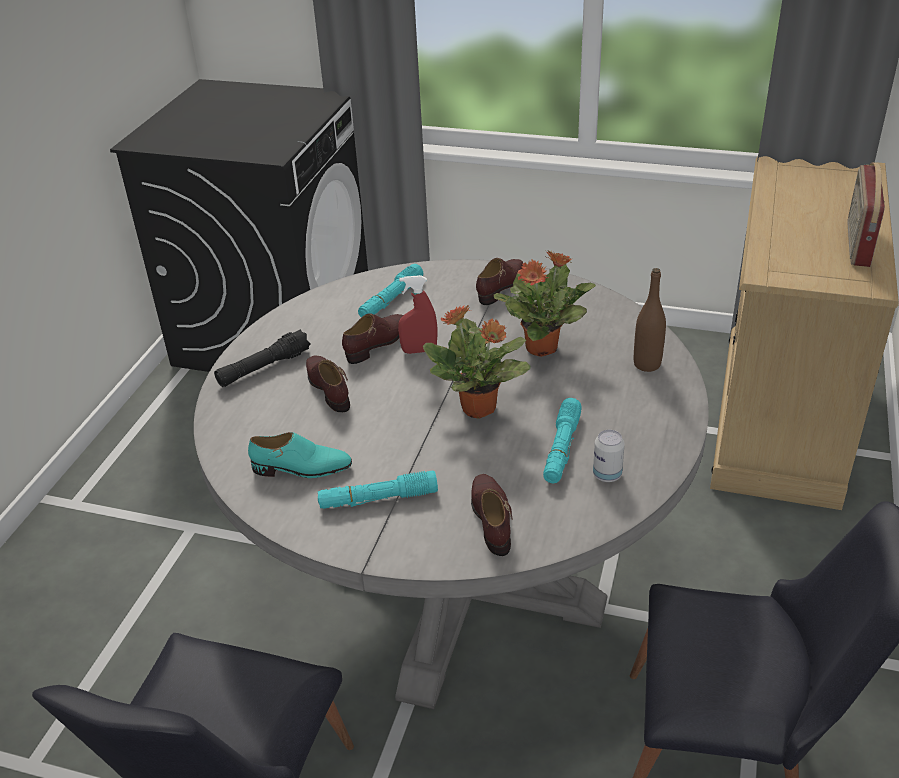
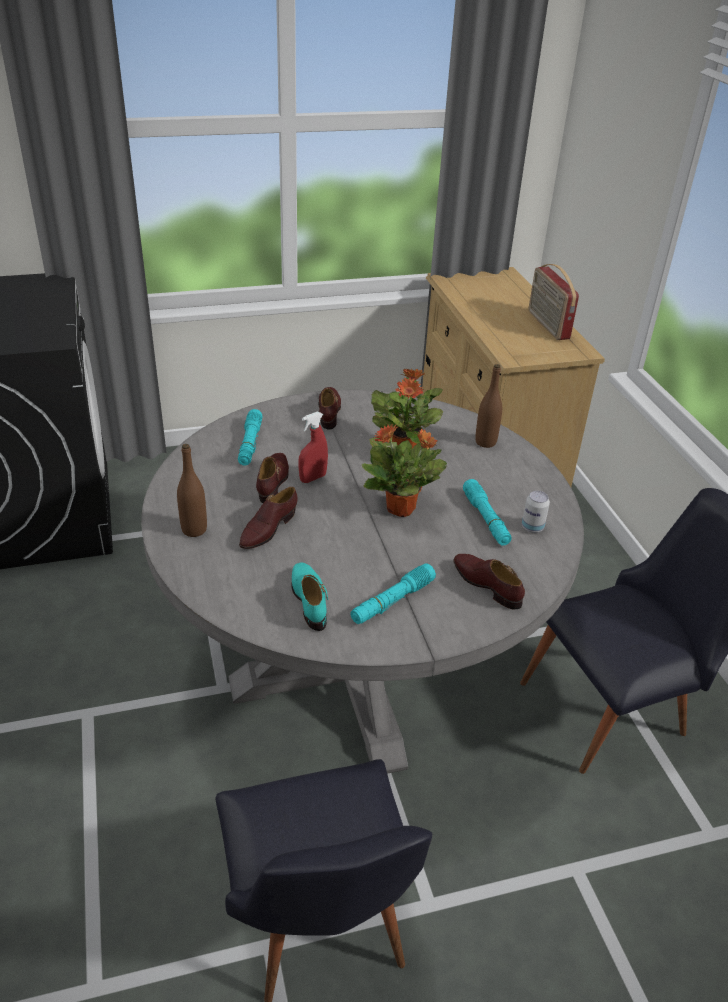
camera: 35 degrees left, 0 degrees up
(264, 368) = (194, 529): black flashlight -> brown bottle
(302, 468) = (309, 599): turquoise shoe -> turquoise shoe turned 75 degrees counterclockwise
(329, 388) = (268, 529): brown shoe -> brown shoe turned 90 degrees counterclockwise

